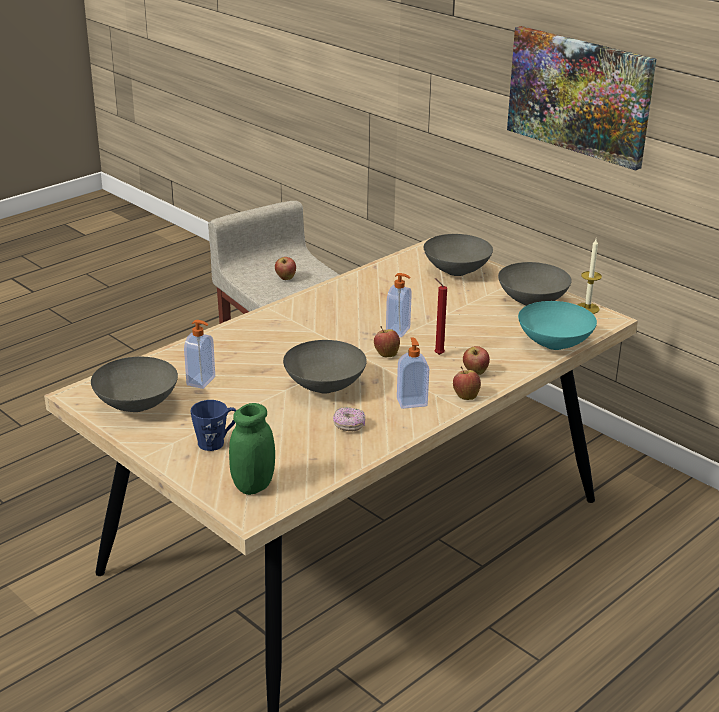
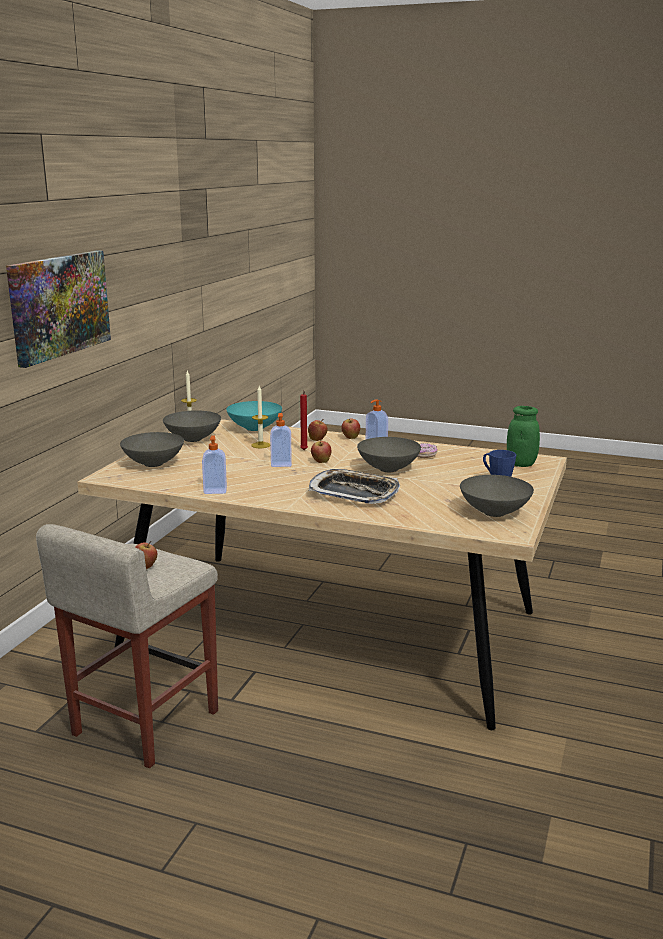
camera: 115 degrees left, 10 degrees down
(202, 381) = (433, 502): soap dispenser -> soap dispenser (215, 490)
(272, 347) = (354, 493): none -> tray
(478, 334) = (260, 445): none -> candle

